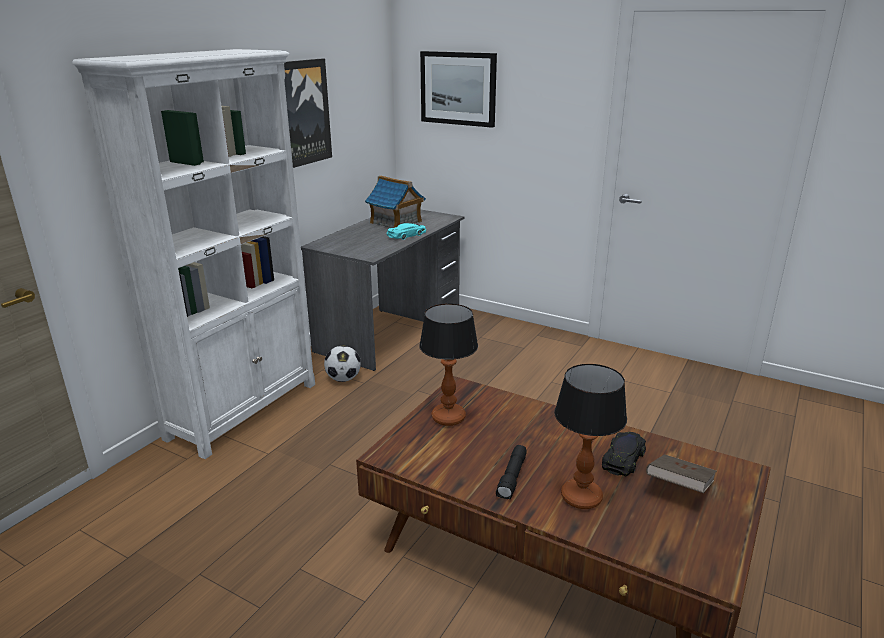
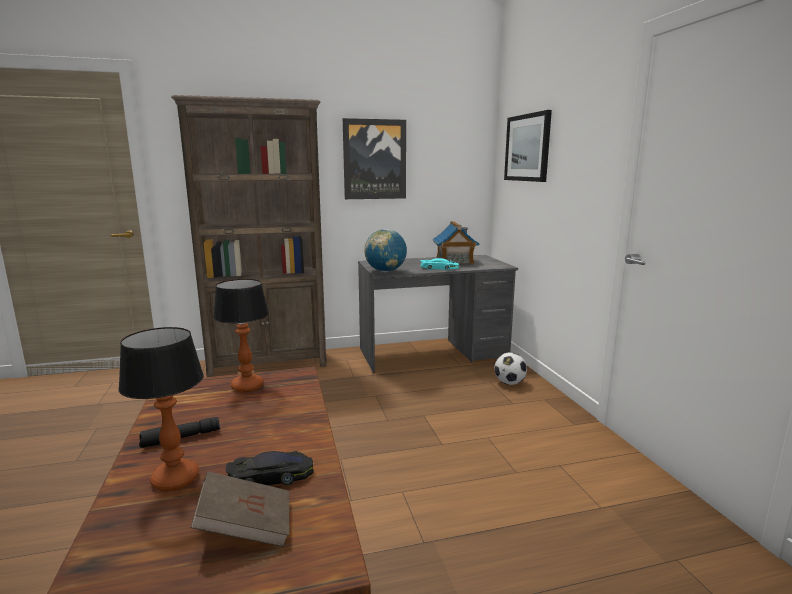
camera: 45 degrees right, 10 degrees down
(244, 410) = (269, 363): white bookcase -> brown bookcase
(343, 379) = (347, 369): football -> football (509, 383)
(370, 253) = (385, 271): none -> globe

